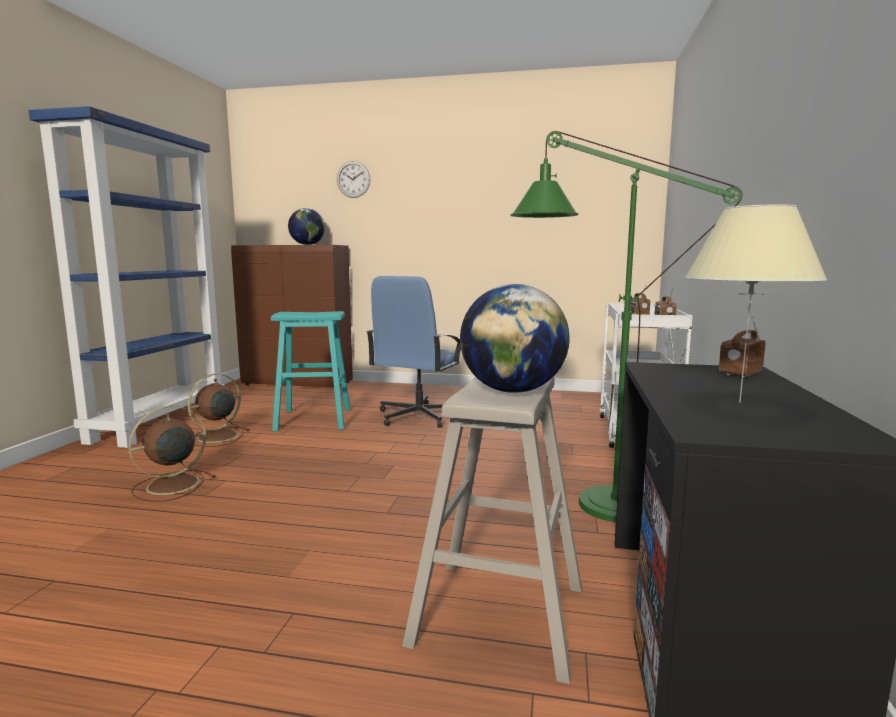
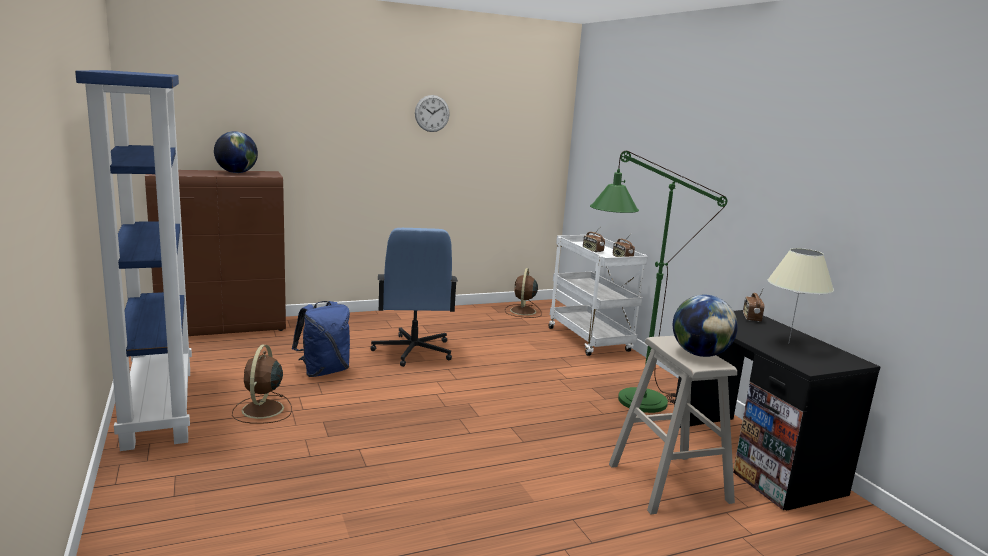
camera: 35 degrees left, 5 degrees up
(170, 485) = (319, 466): brown fan -> brown fan (523, 311)
(314, 419) = (324, 371): turquoise stool -> blue backpack
(353, 179) = (284, 98): wall clock -> wall clock (432, 113)

